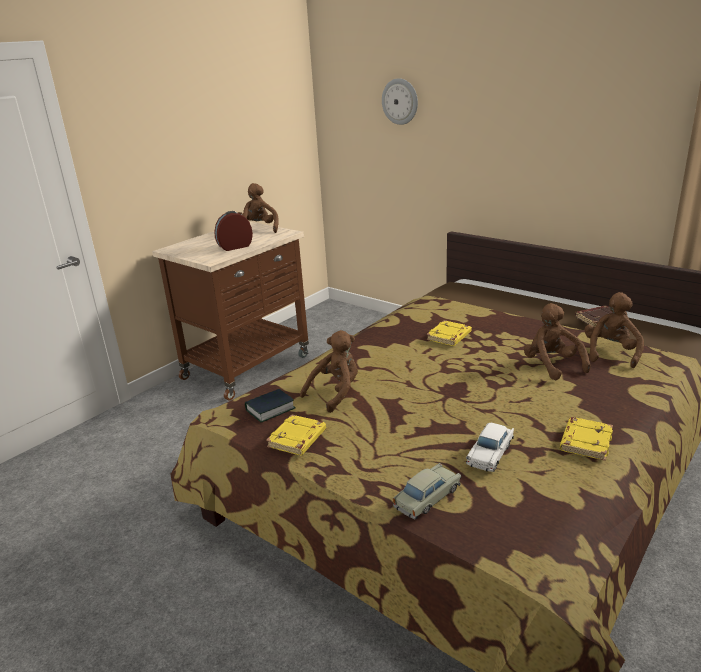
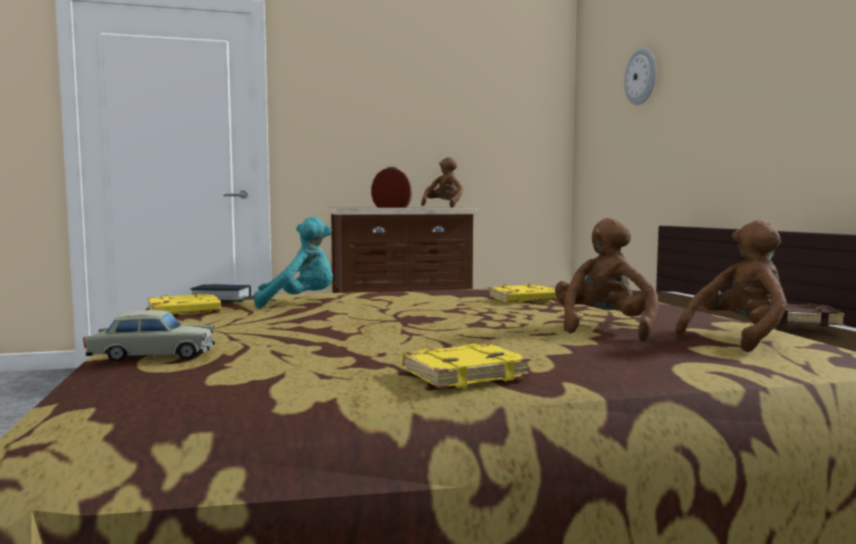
camera: 35 degrees right, 20 degrees down
(335, 393) = (299, 303): brown plush toy -> turquoise plush toy
(490, 453) = (313, 351): white toy car -> none

